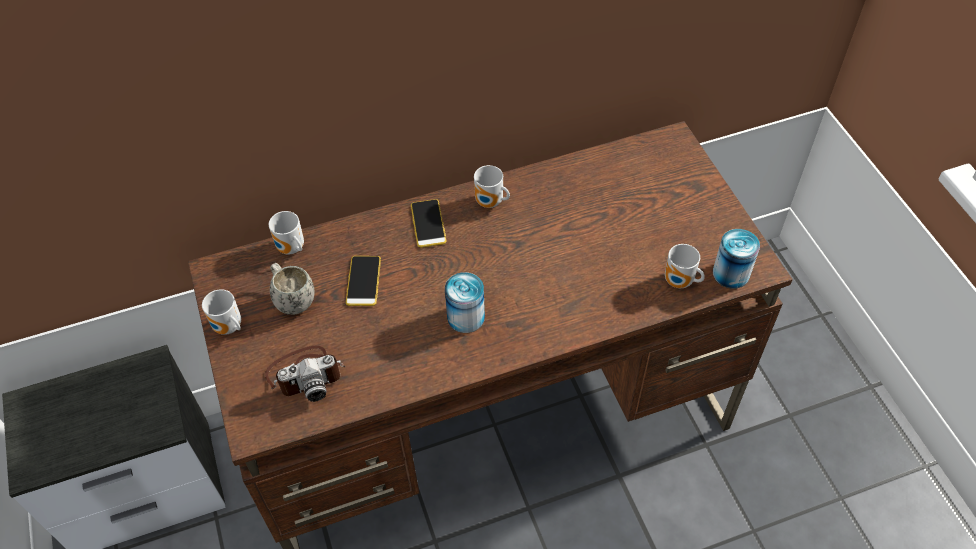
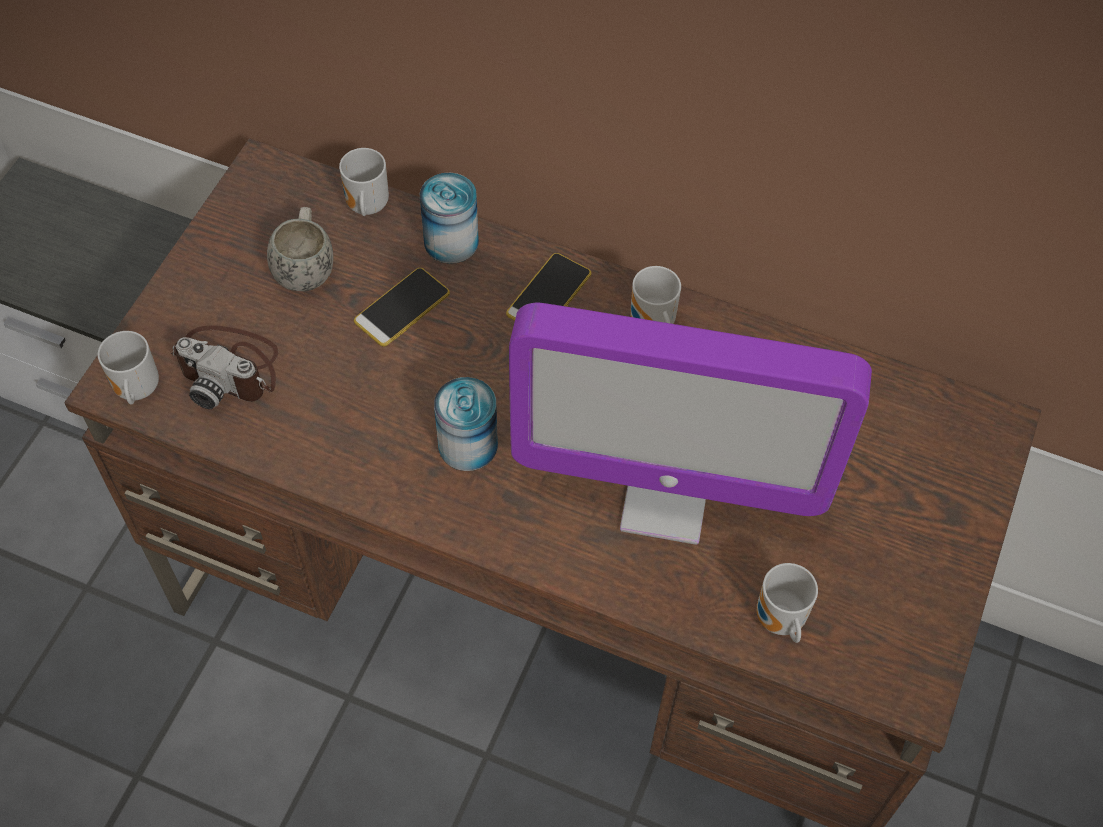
camera: 40 degrees right, 5 degrees up
(228, 328) = (209, 249): mug -> mug (135, 390)
(579, 271) = (665, 499): none -> monitor
(731, 273) = (863, 667): can -> can (451, 241)

